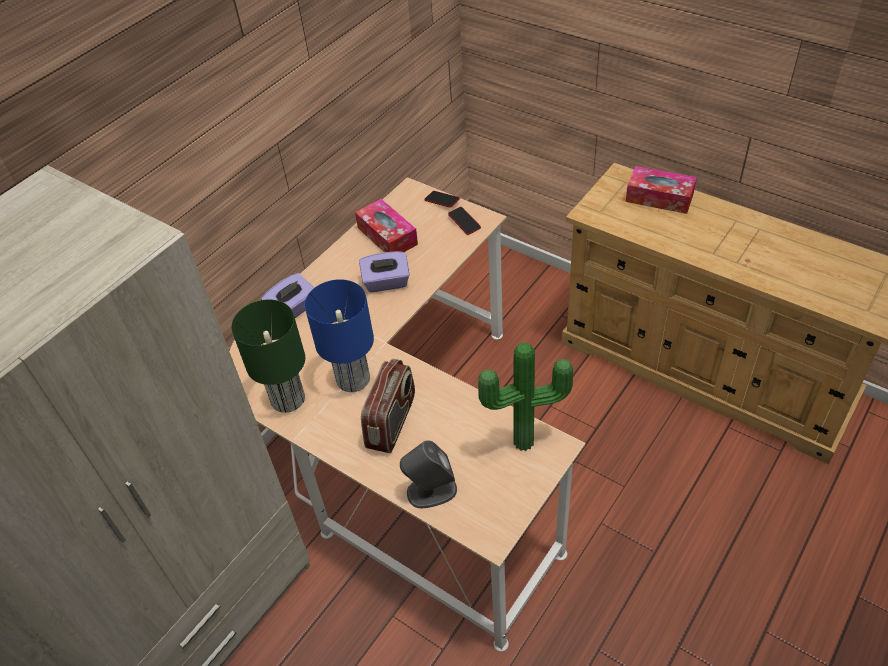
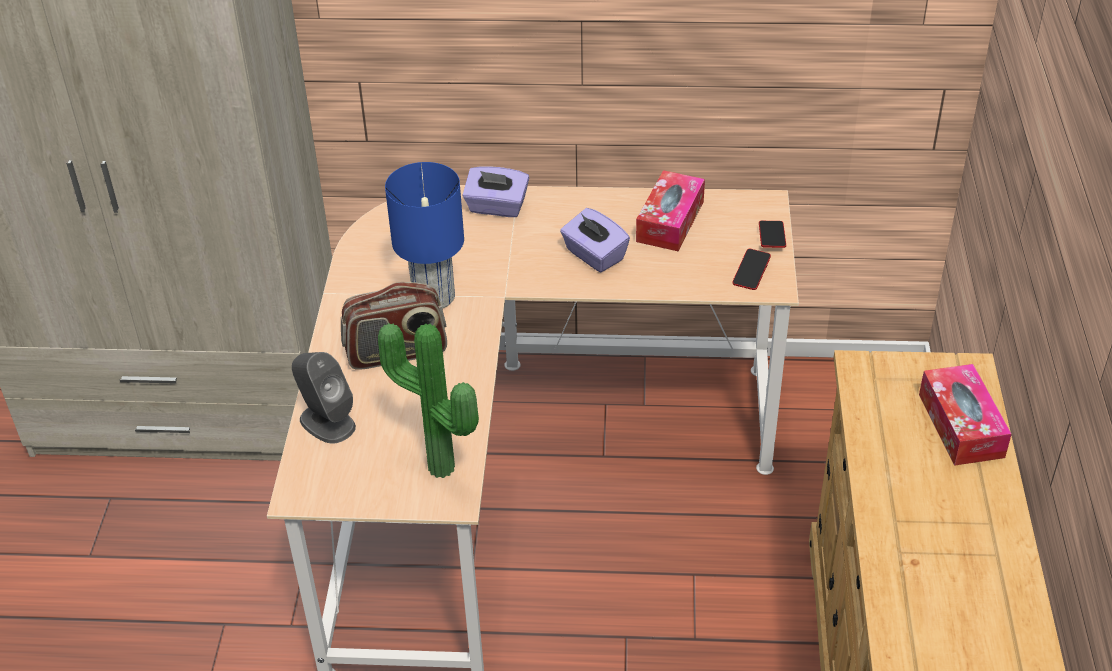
camera: 55 degrees right, 5 degrees down
(287, 400) = (372, 264): green table lamp -> none

